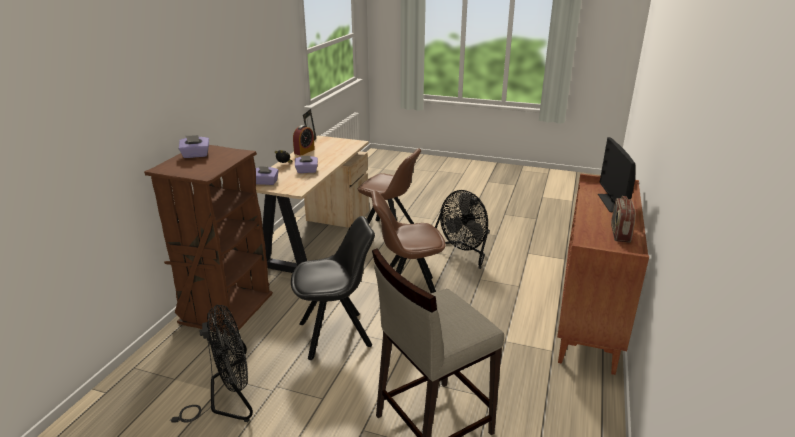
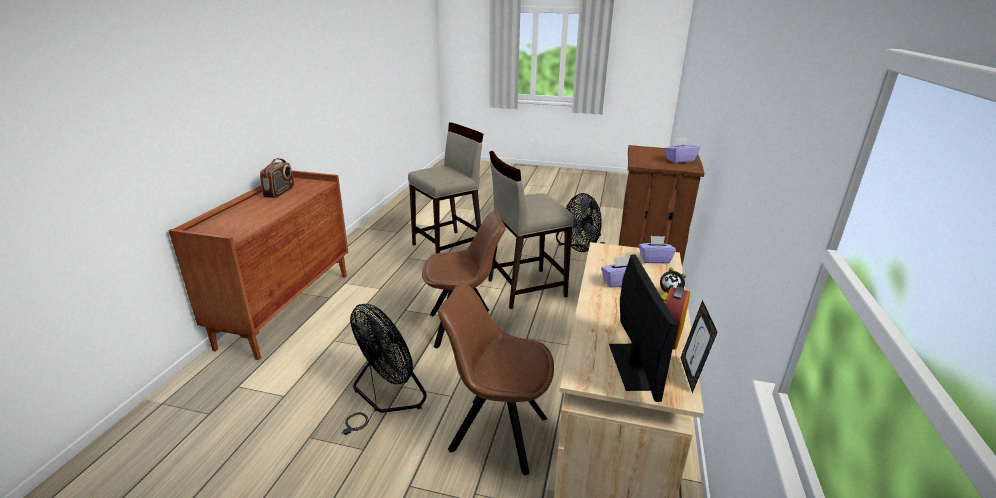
camera: 175 degrees right, 0 degrees up
(335, 335) = (525, 288): black chair -> beige stool
(613, 203) = (240, 216): monitor -> monitor (632, 366)

